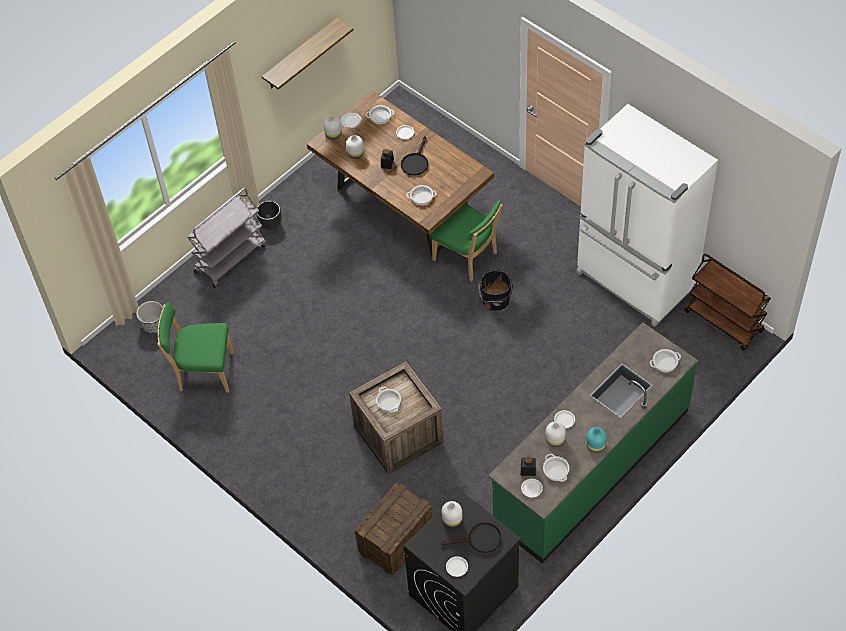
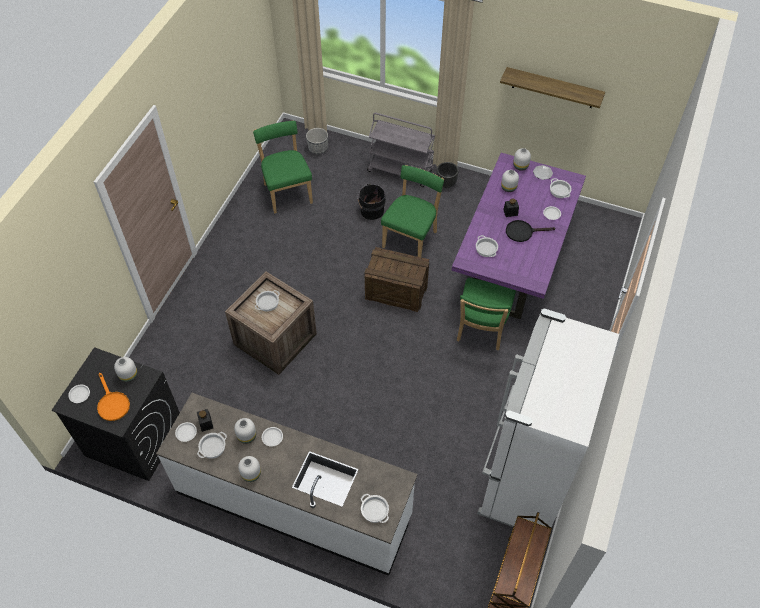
camera: 65 degrees right, 0 degrees up
(328, 277) = (411, 238): none -> green chair
(396, 539) = (171, 371): crate -> crate (396, 291)
(402, 206) = (512, 263): brown dining table -> purple dining table
(479, 540) = (112, 403): black frying pan -> orange frying pan
(495, 300) = (445, 366): black bucket -> black bucket (371, 211)
(591, 466) = (294, 503): green counter -> white counter
(595, 446) = (250, 473): turquoise vase -> white vase

